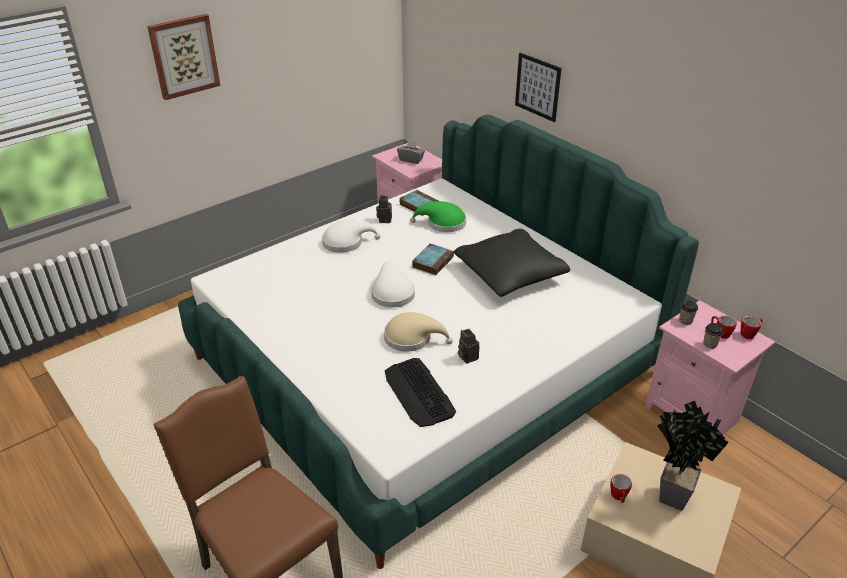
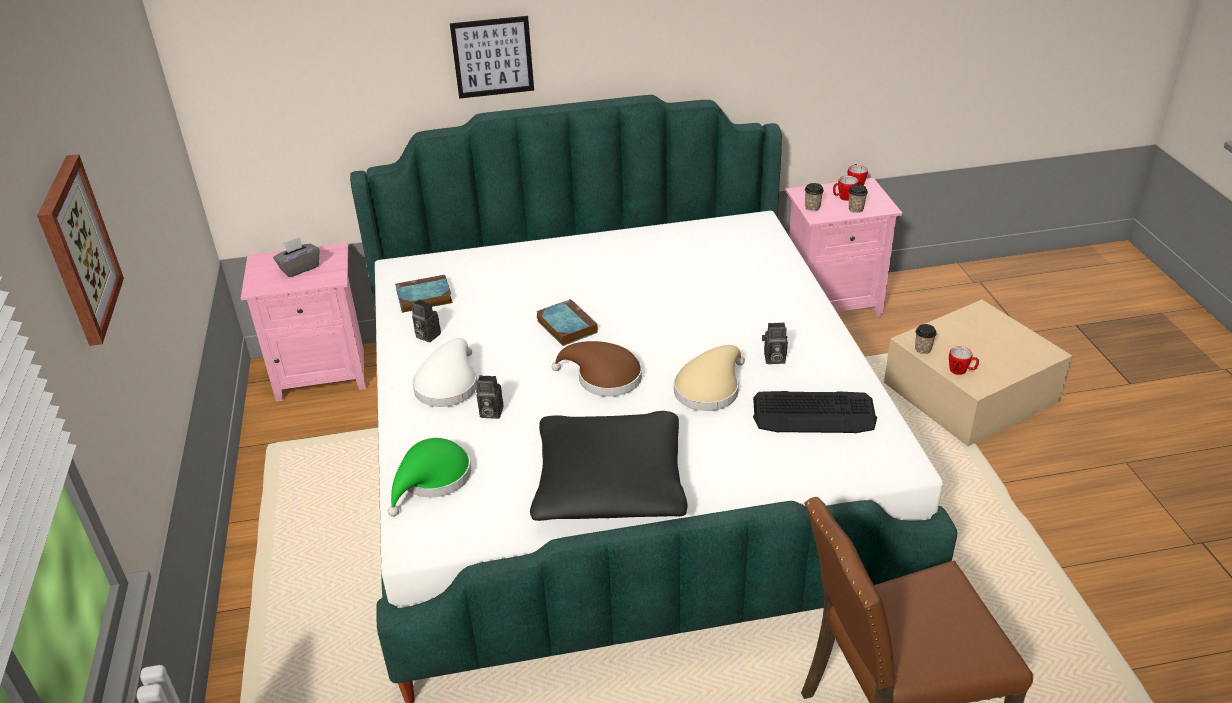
camera: 60 degrees left, 0 degrees up
(331, 264) = (489, 413): none -> camera
(392, 293) = (604, 378): white hat -> brown hat
(443, 223) = (488, 292): green hat -> green hat (432, 479)
(510, 274) = (643, 279): black pillow -> black pillow (610, 484)
(627, 465) = (923, 349): none -> cup
(669, 494) = (971, 340): potted plant -> none

